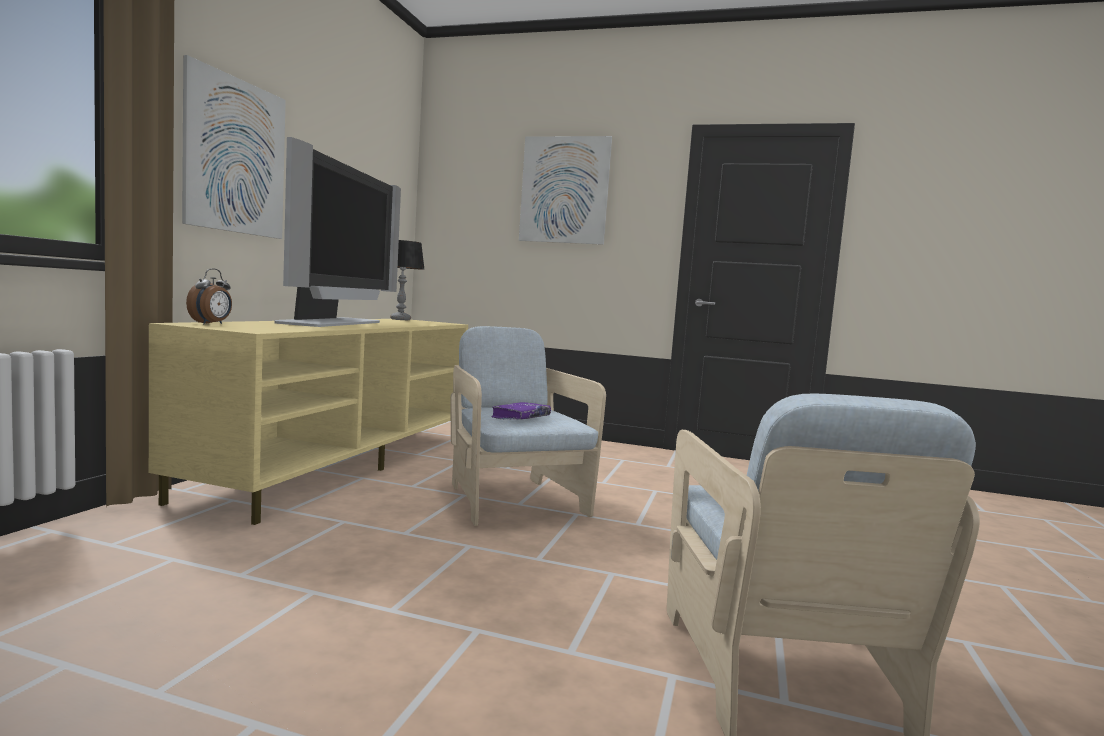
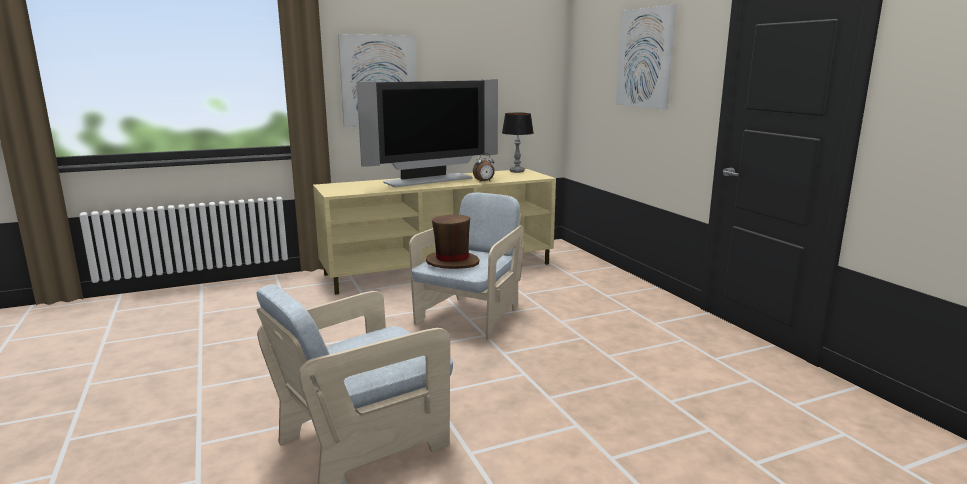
camera: 50 degrees right, 10 degrees up
(211, 324) = (340, 185): alarm clock -> alarm clock (484, 181)
(521, 418) = (452, 262): purple book -> brown hat

